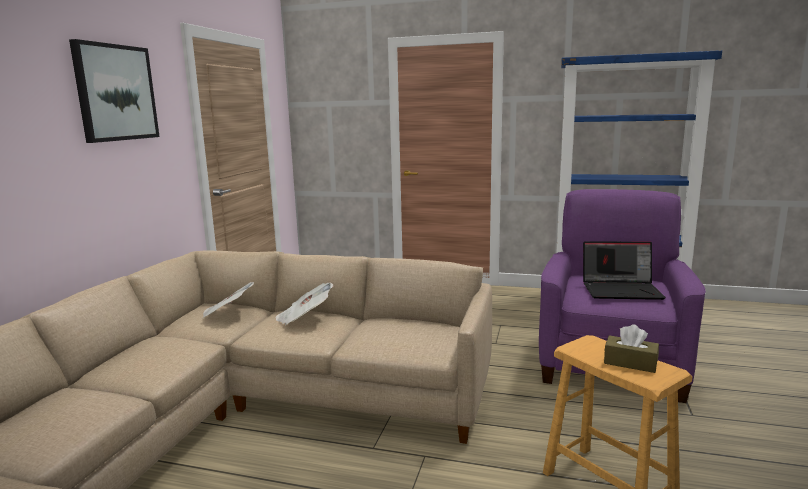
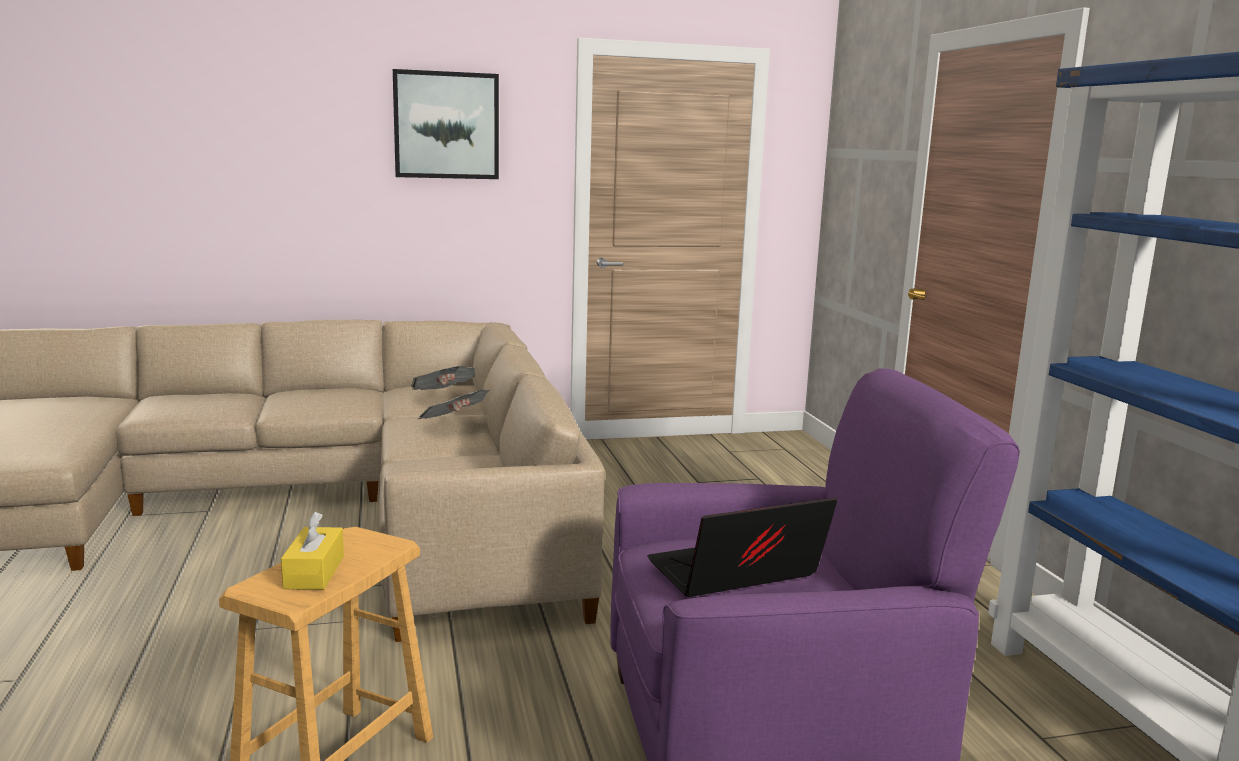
camera: 60 degrees right, 0 degrees up
(622, 290) = (734, 575): laptop -> laptop turned 90 degrees clockwise
(630, 363) = (314, 572): brown tissue box -> yellow tissue box

